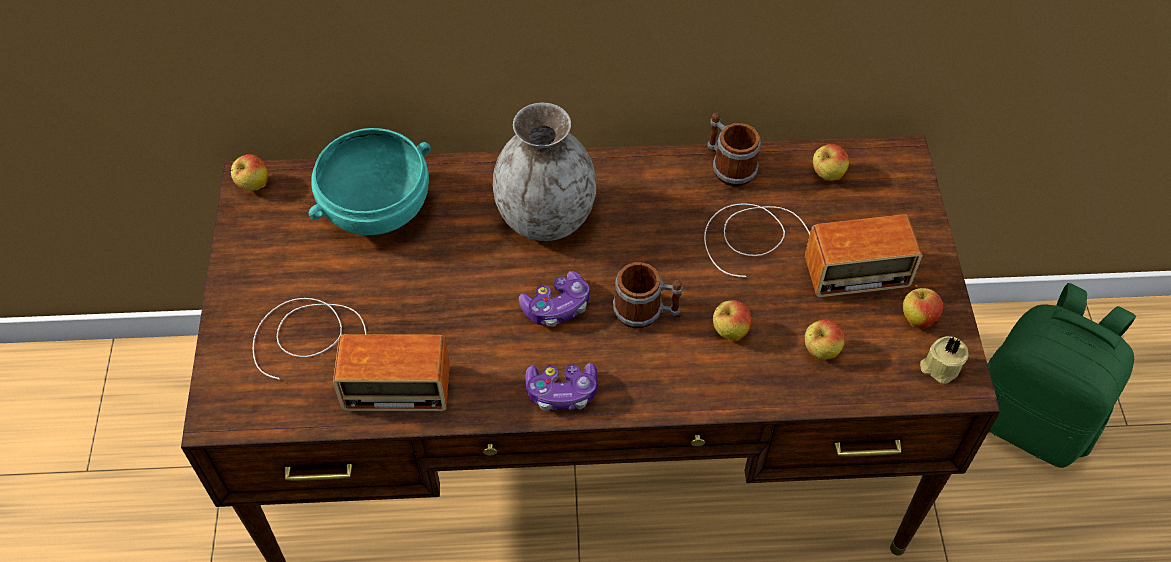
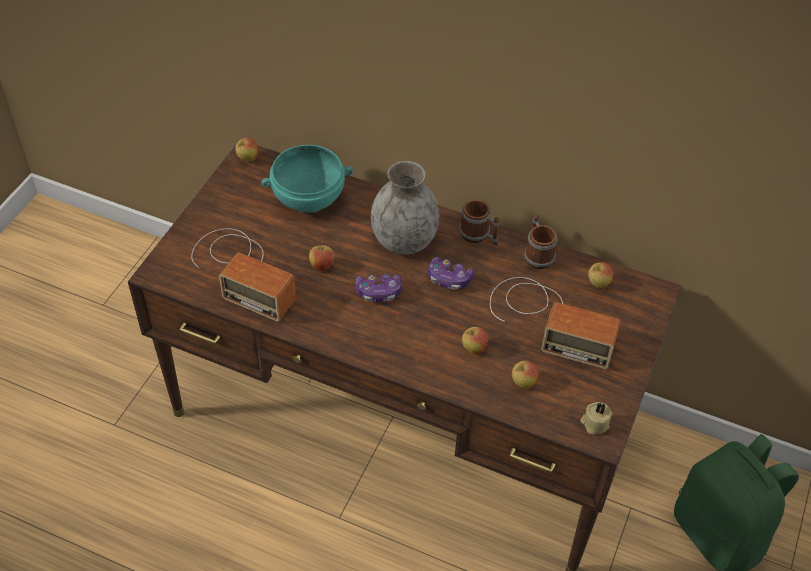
camera: 25 degrees right, 5 degrees down
(562, 392) = (351, 340): game controller -> game controller (449, 279)
(646, 312) = (430, 317): mug -> mug (479, 236)
(917, 319) = (599, 390): apple -> apple (322, 266)

